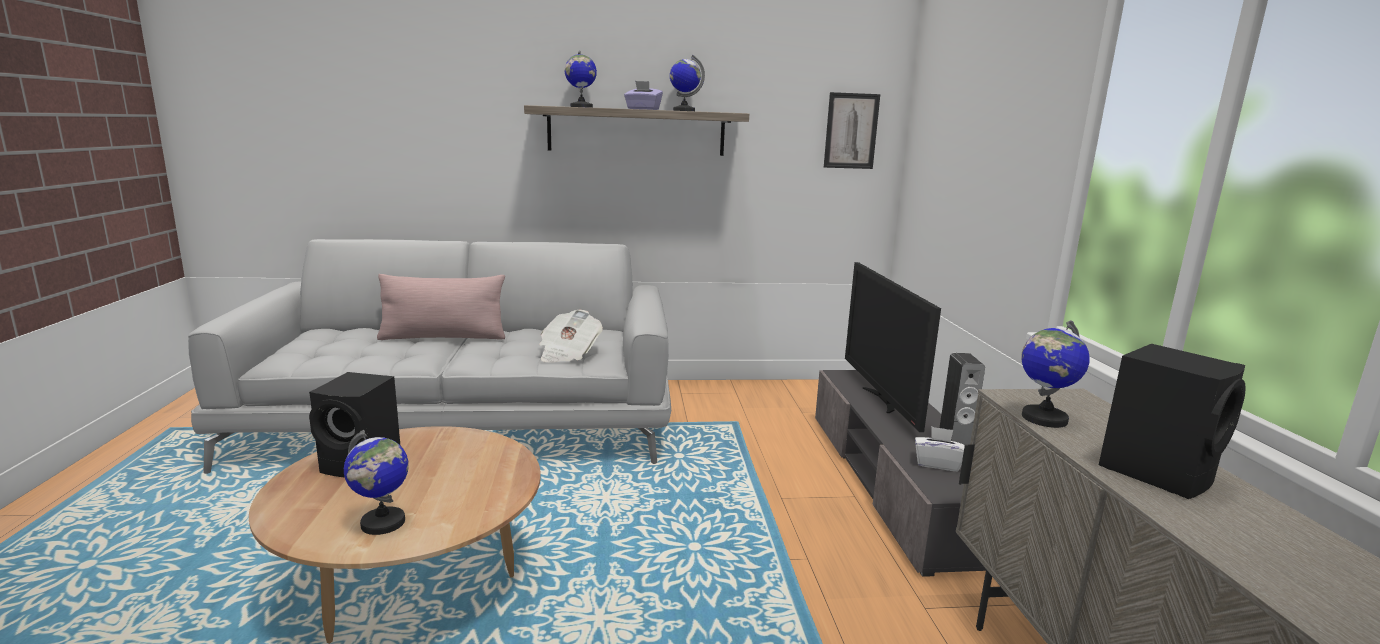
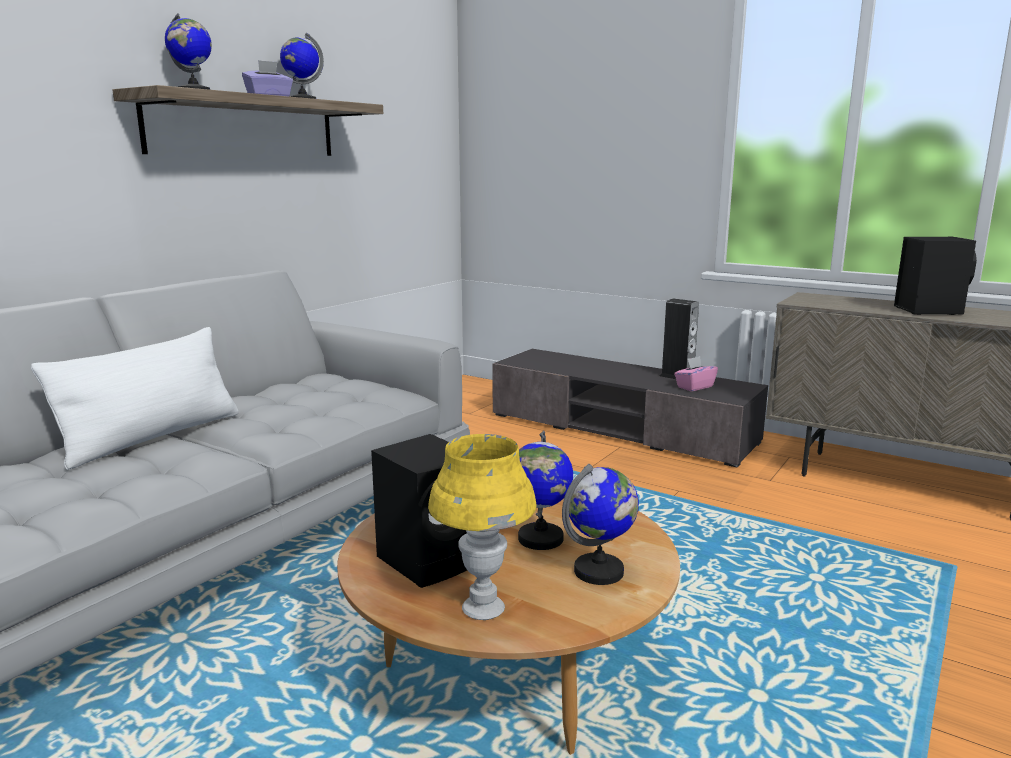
camera: 50 degrees left, 0 degrees up
(301, 500) = (483, 609): none -> yellow table lamp
(443, 337) = (153, 437): pink pillow -> white pillow
(568, 353) = (351, 400): newspaper -> none
(851, 131) = (425, 127): picture -> none
(881, 400) = (579, 367): television -> none
(937, 464) = (694, 387): white tissue box -> pink tissue box
(1043, 418) = (839, 306): globe -> globe (540, 539)

